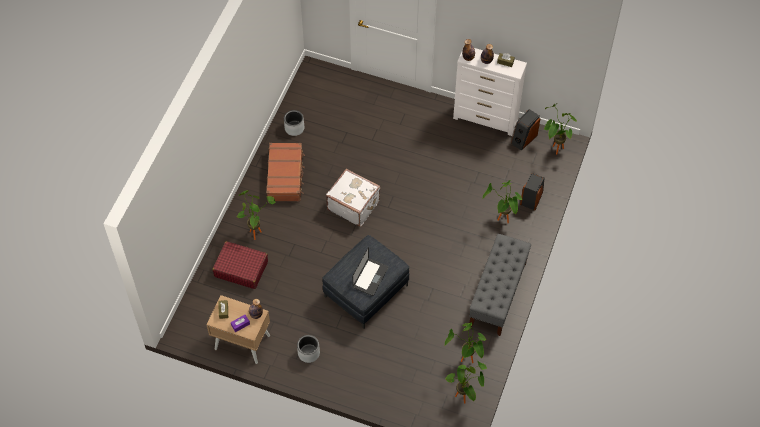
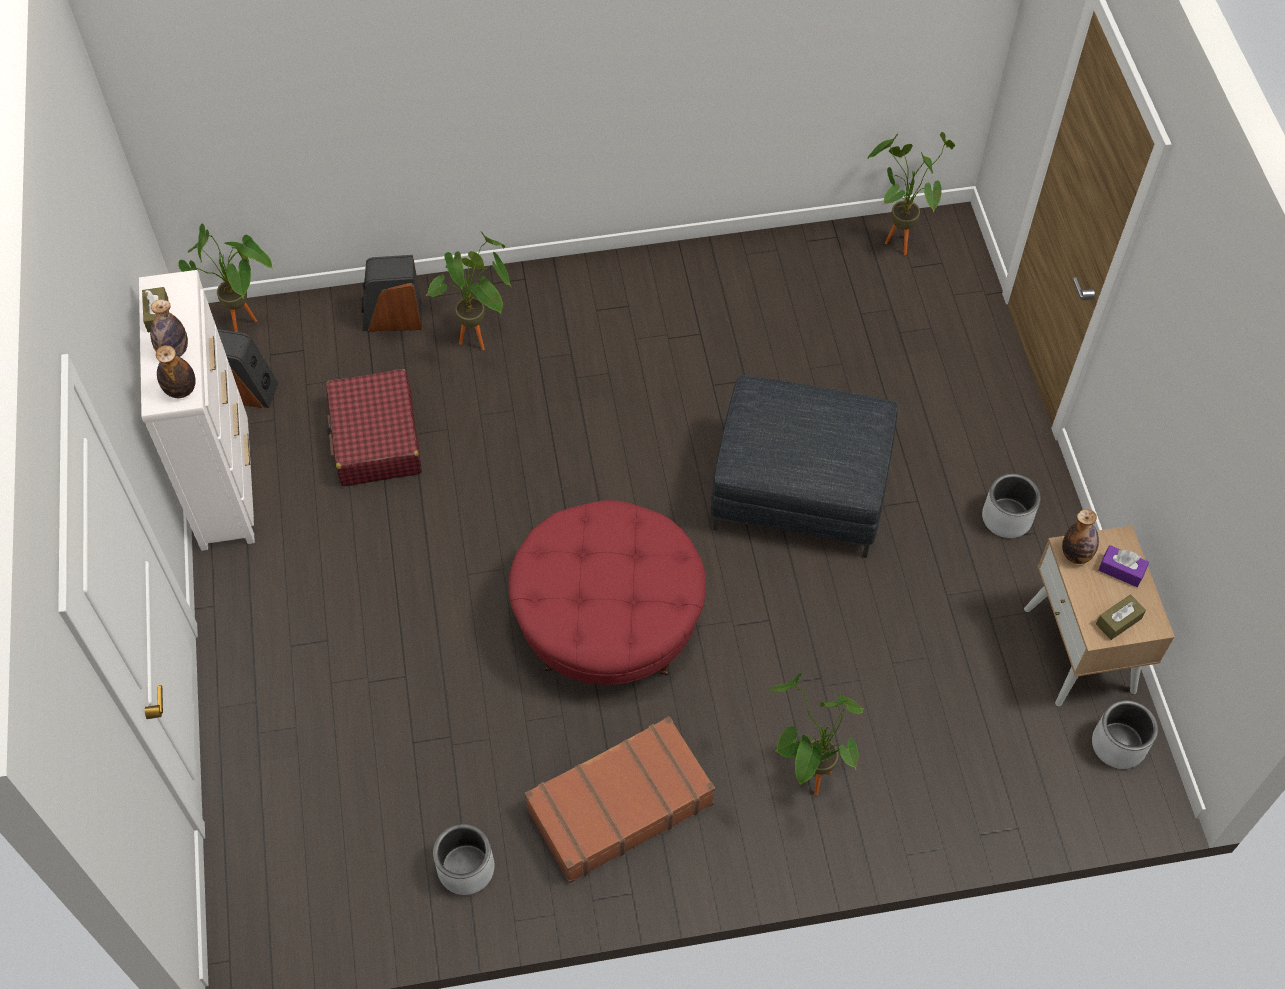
camera: 120 degrees left, 0 degrees up
(201, 330) = (1118, 745): none -> grey planter
(241, 269) = (920, 755): red suitcase -> red suitcase (376, 438)
(353, 205) = (608, 620): white suitcase -> red ottoman
(370, 277) = (818, 419): laptop -> none
(466, 362) = (827, 268): potted plant -> none
(498, 294) = (653, 280): grey bench -> none

